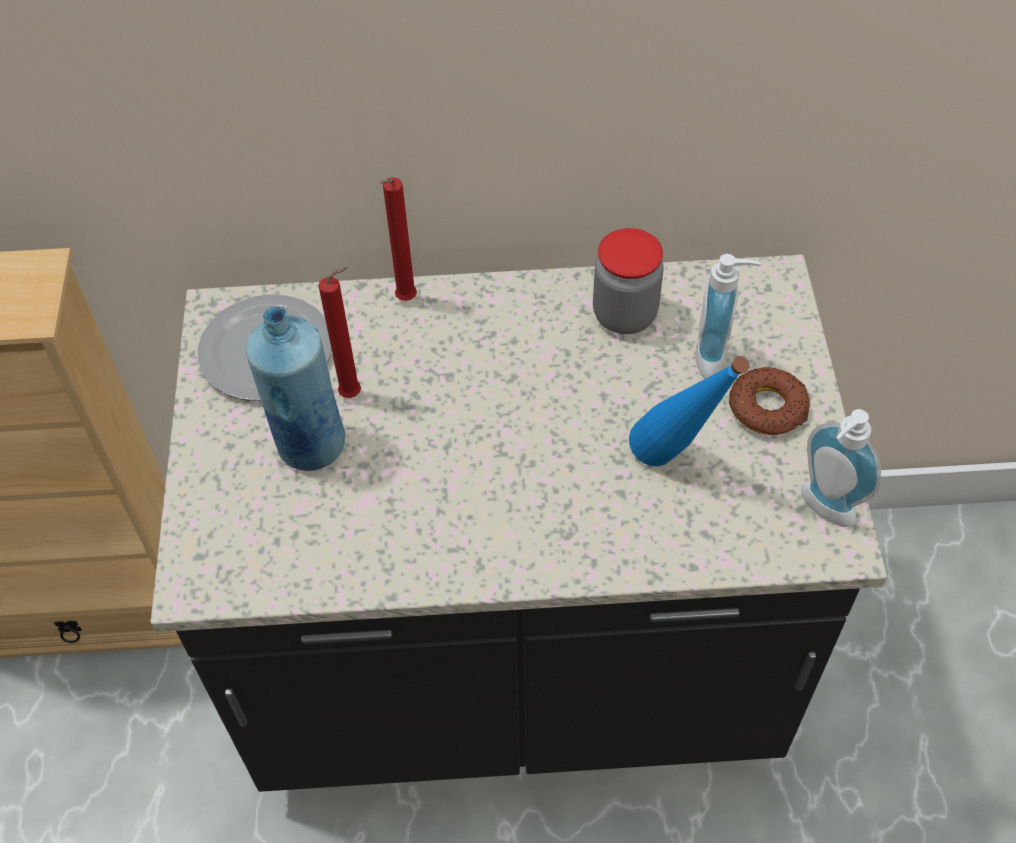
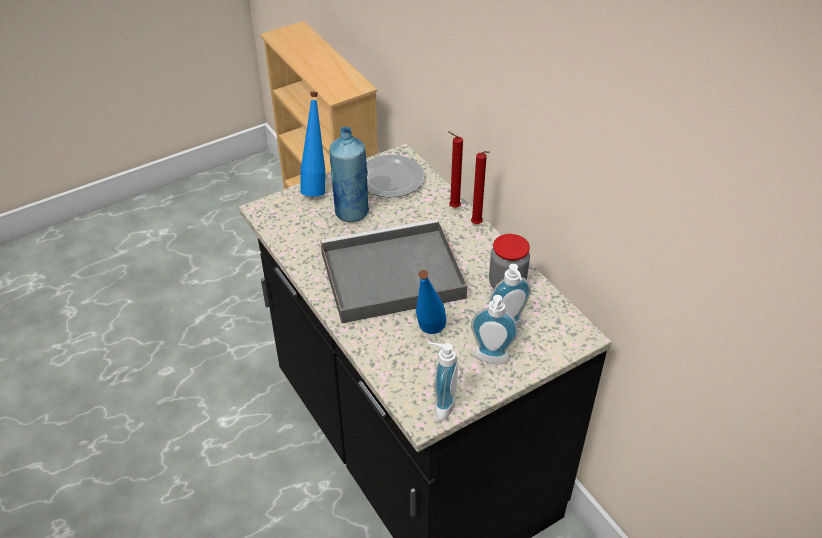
camera: 60 degrees right, 10 degrees down
(197, 470) = (316, 186): none -> blue bottle
(354, 394) = (388, 214): red candle -> red candle (477, 225)
(508, 458) = (389, 276): none -> grey tray
(768, 407) = (490, 360): donut -> soap dispenser

